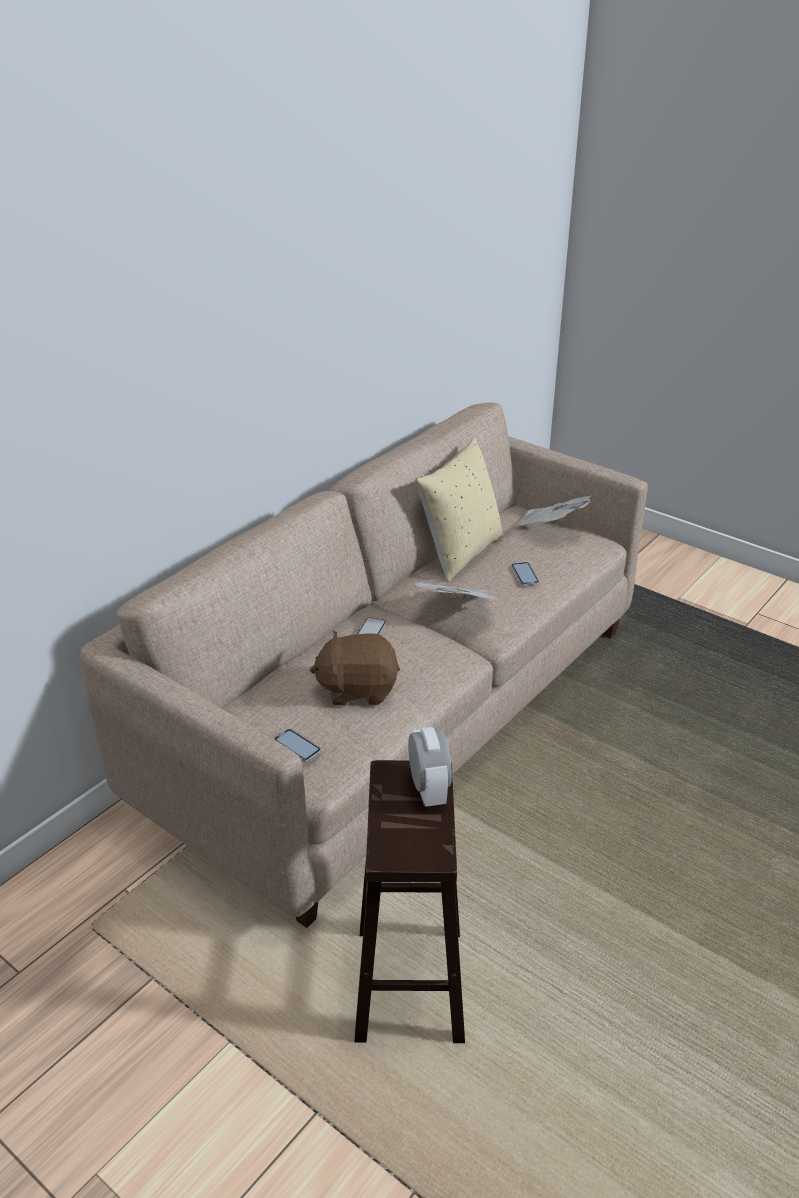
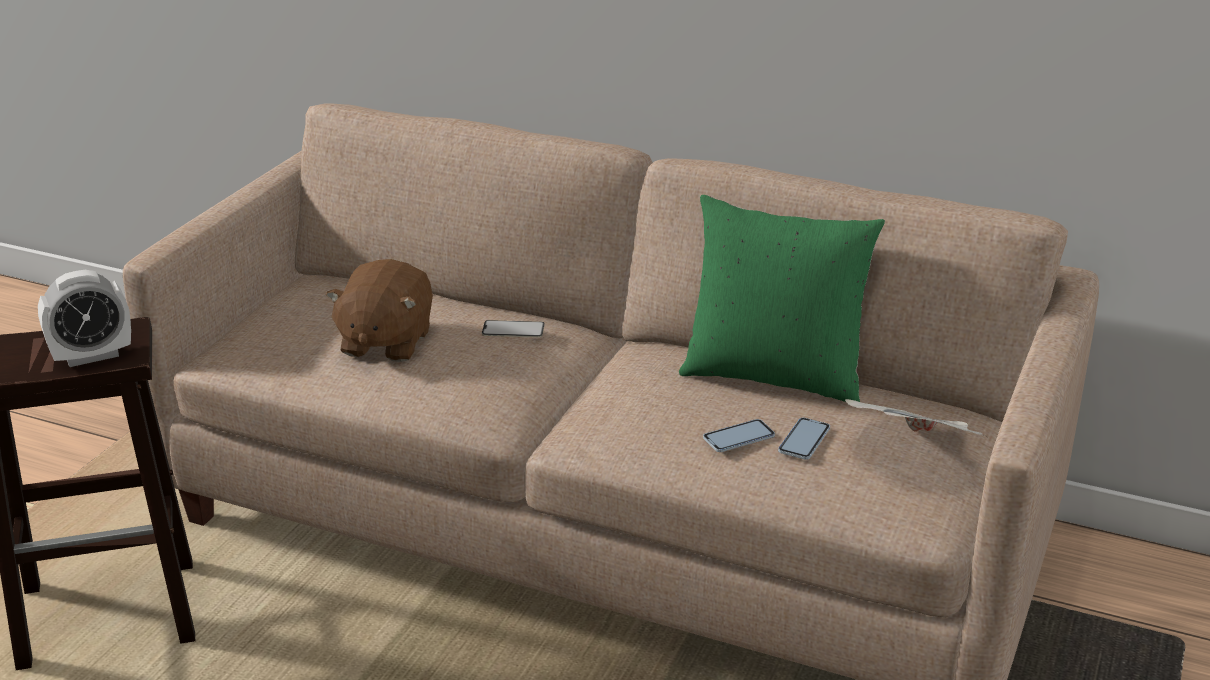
camera: 75 degrees right, 5 degrees down
(297, 746) = (272, 327): phone -> phone (804, 440)
(357, 689) = (385, 342): brown plush toy -> brown plush toy turned 150 degrees counterclockwise
(458, 609) = (604, 390): newspaper -> none
(460, 552) = (774, 375): beige pillow -> green pillow

